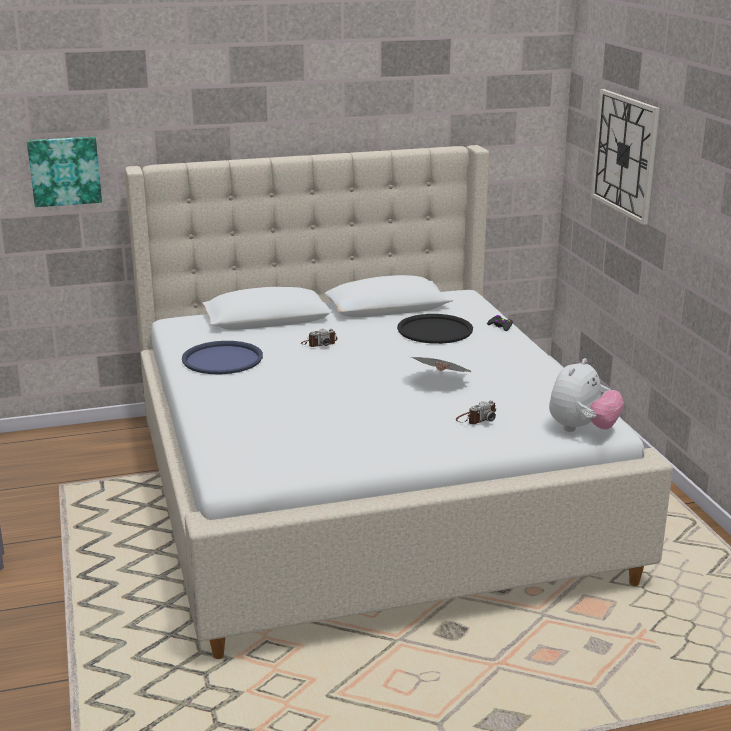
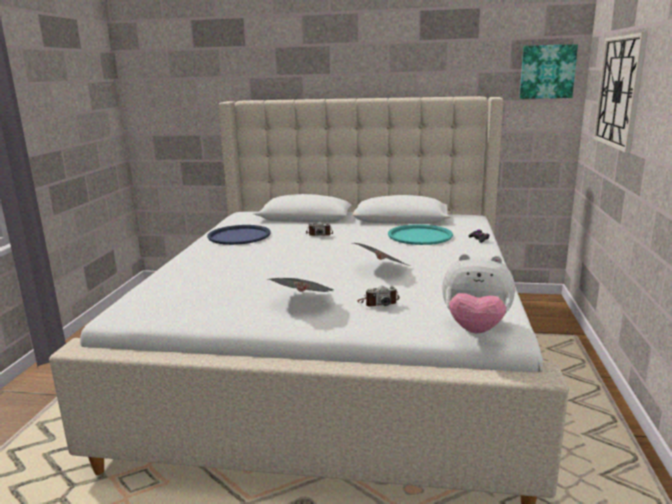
camera: 25 degrees right, 5 degrees down
(65, 171) = (190, 104): picture -> picture (547, 72)
(406, 431) = (304, 303): none -> newspaper
(434, 330) = (419, 236): black tray -> turquoise tray
(582, 429) = (475, 328): plush toy -> plush toy turned 45 degrees clockwise

